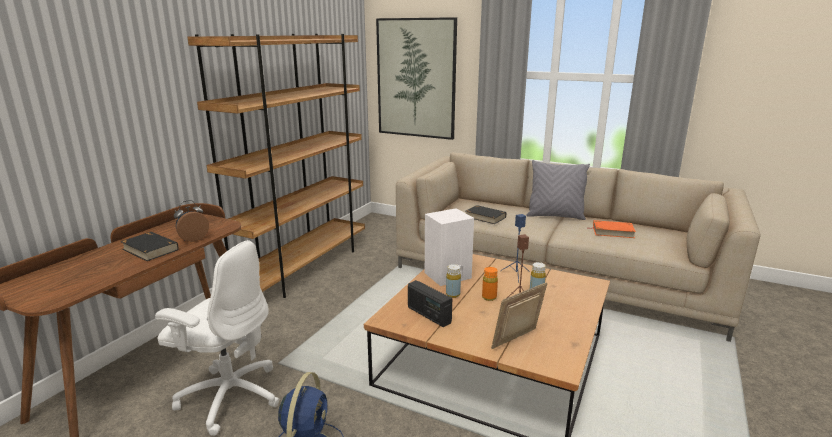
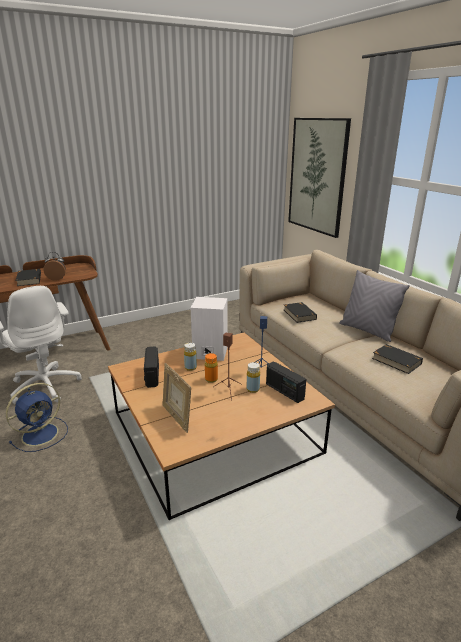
camera: 35 degrees right, 5 degrees up
(304, 268) = (180, 320): brown bookcase -> none
(517, 340) = (177, 417): picture frame -> picture frame turned 120 degrees counterclockwise
(562, 285) = (284, 391): none -> radio
(612, 232) = (396, 361): orange book -> black book

